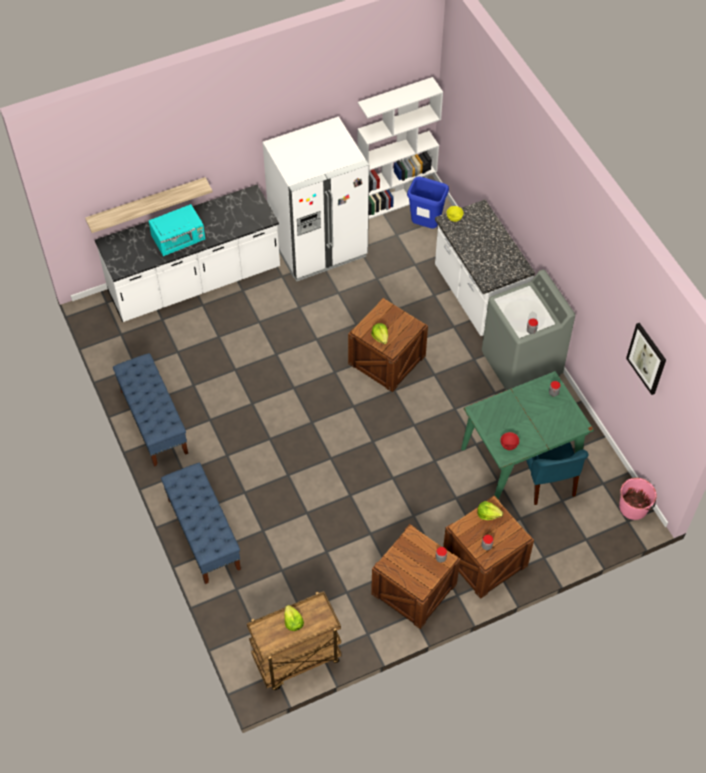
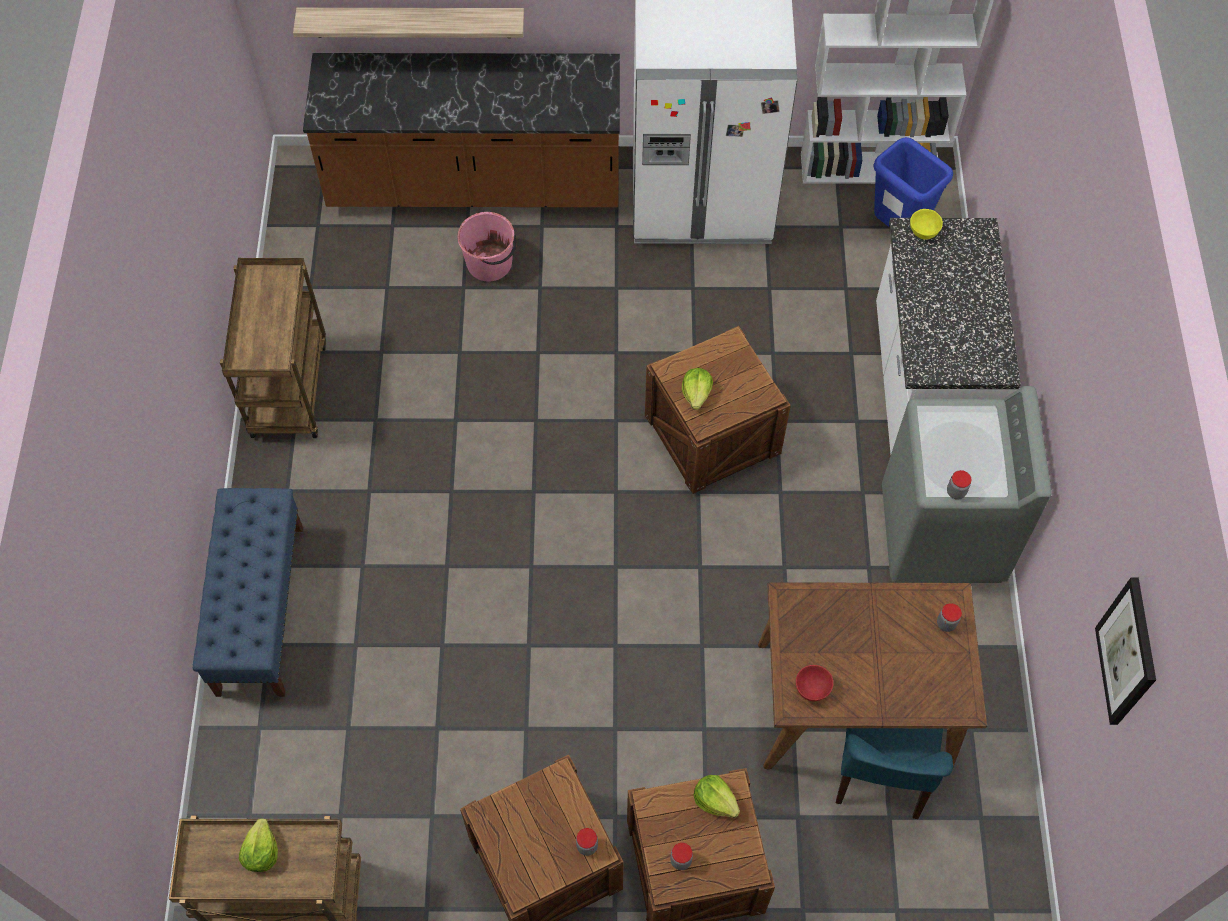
camera: 25 degrees right, 5 degrees up
(153, 421) = (288, 387): blue bench -> brown cart
(179, 240) = (442, 102): turquoise microwave -> none
(195, 282) = (475, 185): white counter -> brown counter
(521, 457) = (855, 704): green dining table -> brown dining table
(633, 507) = (1015, 888): pink bucket -> pink bucket (490, 263)

